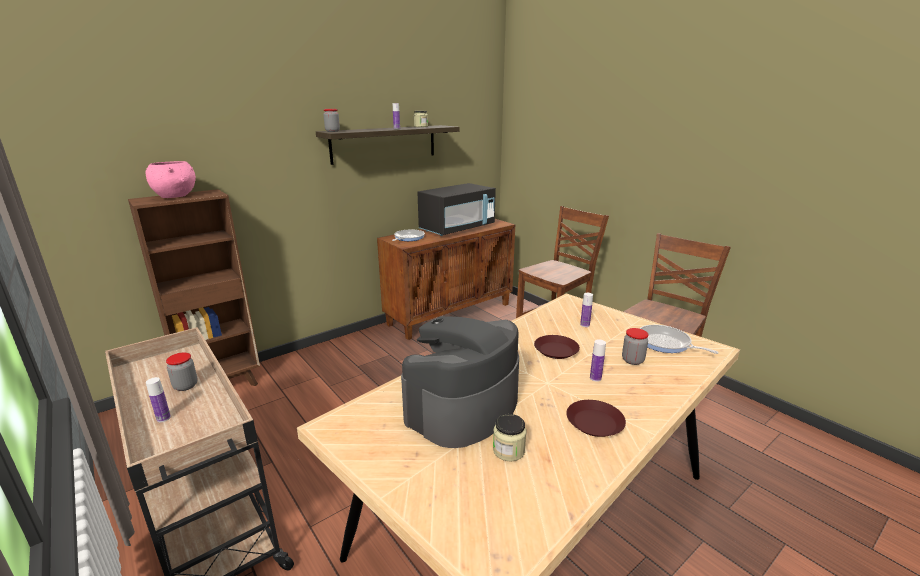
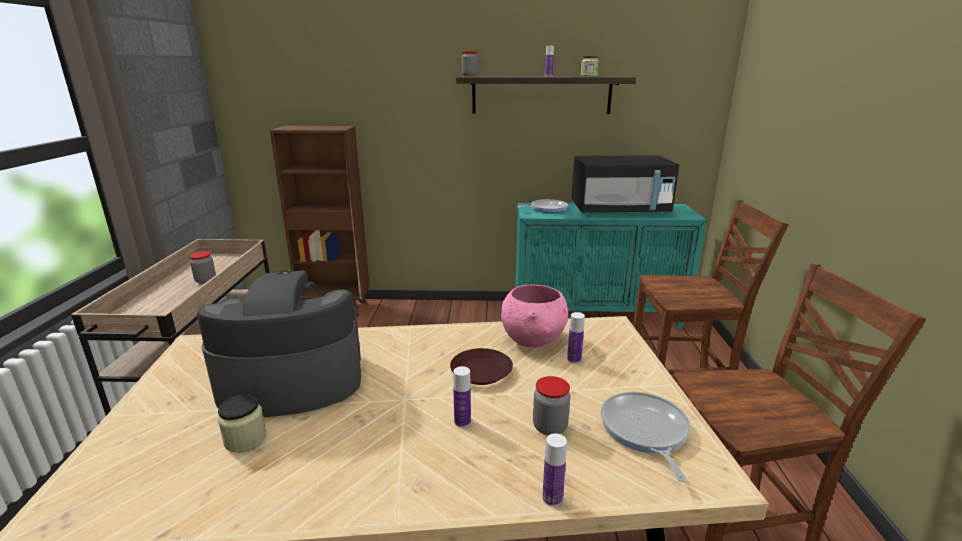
camera: 40 degrees right, 0 degrees up
(163, 418) = (160, 297): bottle -> bottle (552, 498)
(176, 196) = (312, 127): pink bowl -> pink bowl (533, 340)
(450, 314) = (597, 315): brown cabinet -> turquoise cabinet
(595, 423) = (362, 466): brown plate -> none

